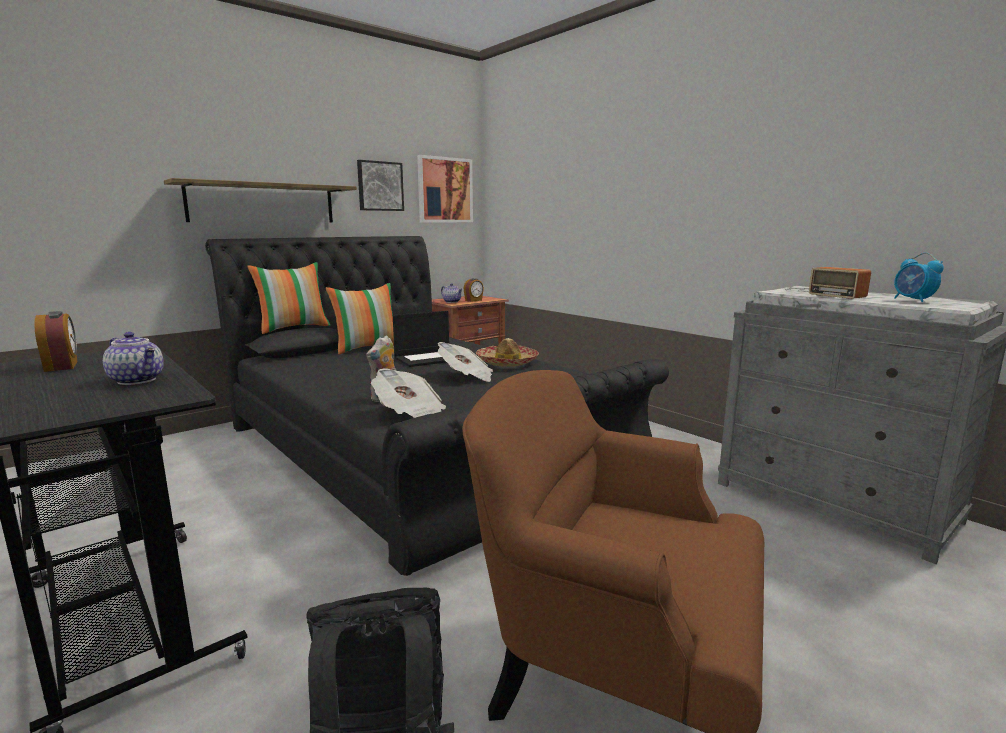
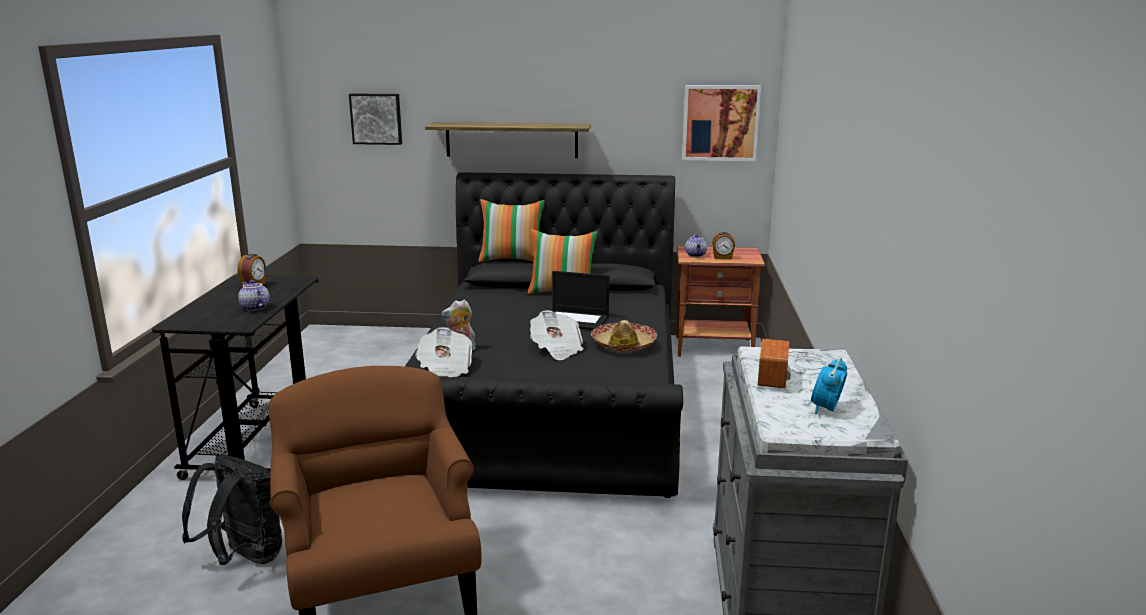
camera: 45 degrees right, 5 degrees up
(138, 380) = (254, 307): teapot -> teapot turned 150 degrees clockwise
(380, 186) = (635, 121): picture -> picture (376, 118)

